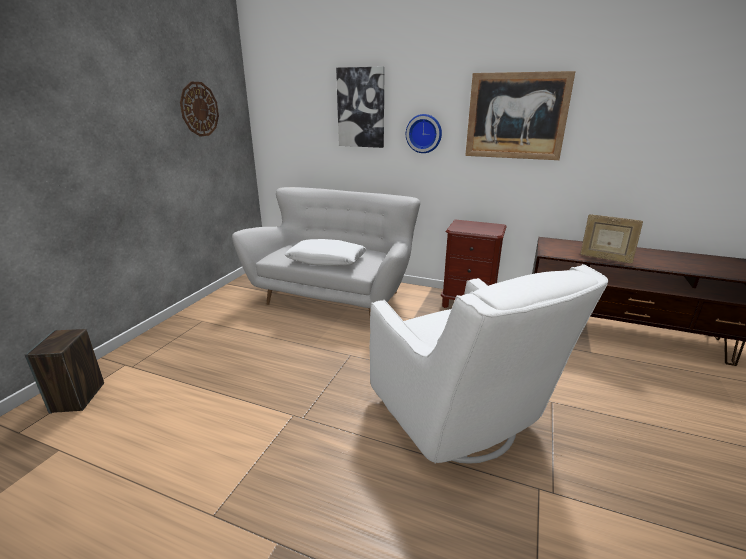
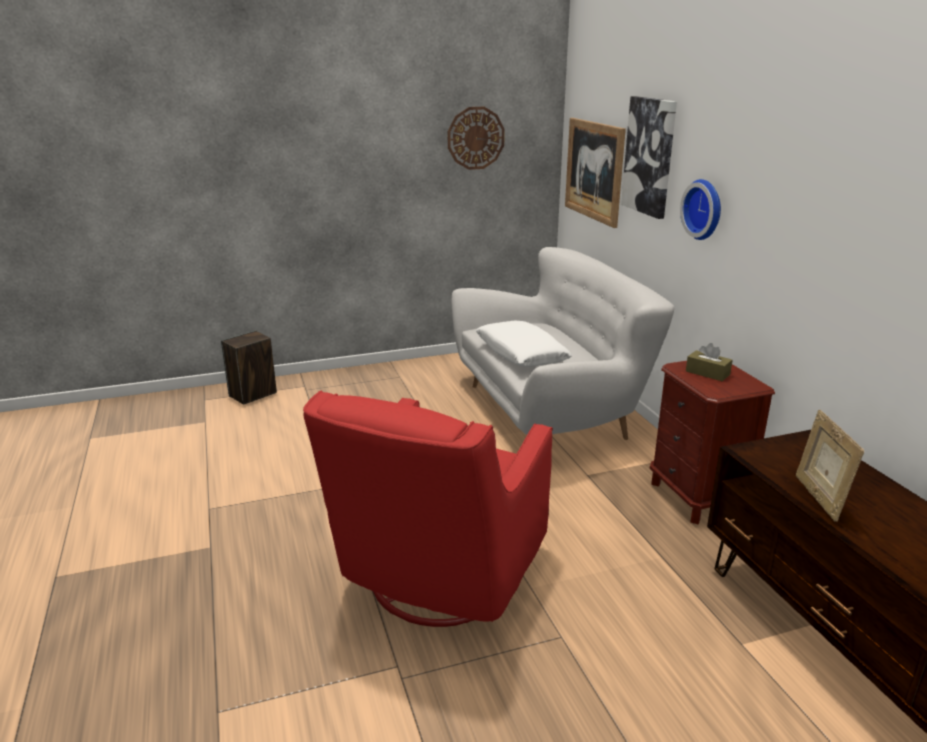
camera: 50 degrees right, 0 degrees up
(461, 423) = (438, 581): white armchair -> red armchair
(471, 227) = (707, 373): none -> brown tissue box
(516, 116) = (809, 209): picture -> picture (594, 170)

